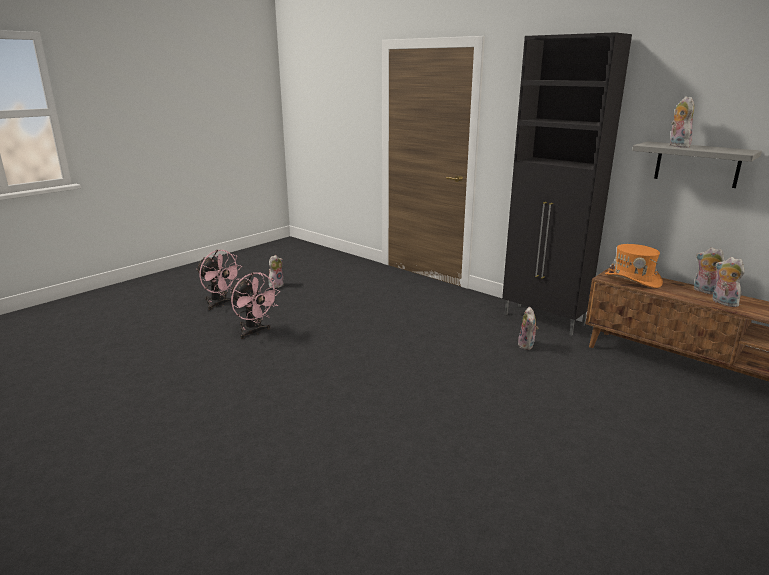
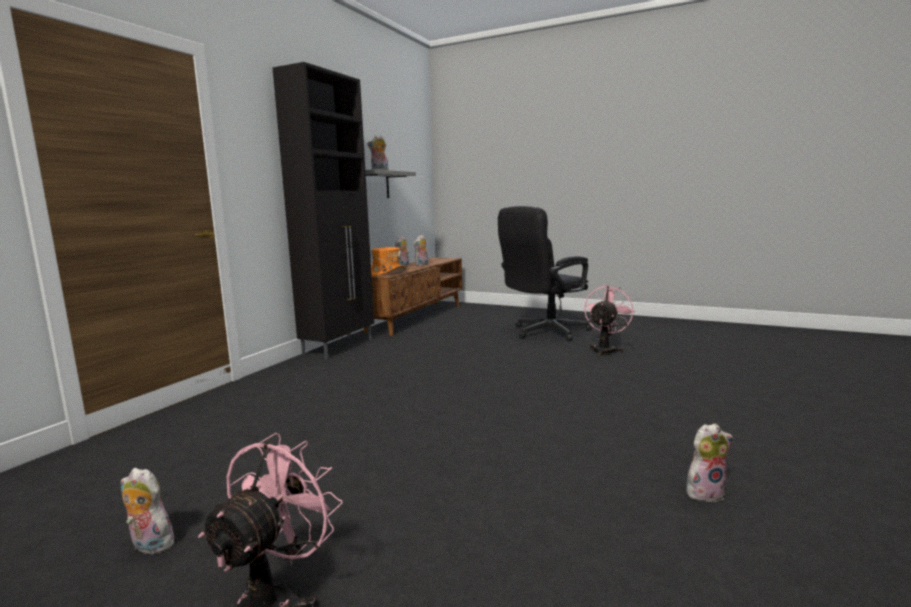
camera: 105 degrees left, 10 degrees down
(254, 332) = (423, 495): pink fan -> pink fan (605, 350)
(527, 345) = (397, 350): plush toy -> plush toy (705, 492)
(603, 465) = (544, 333): none -> black office chair

